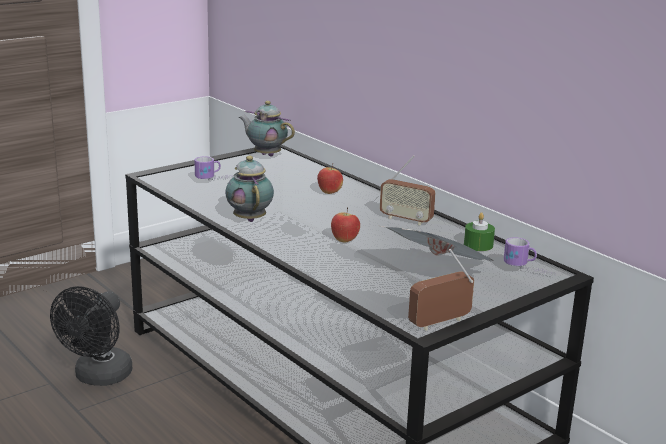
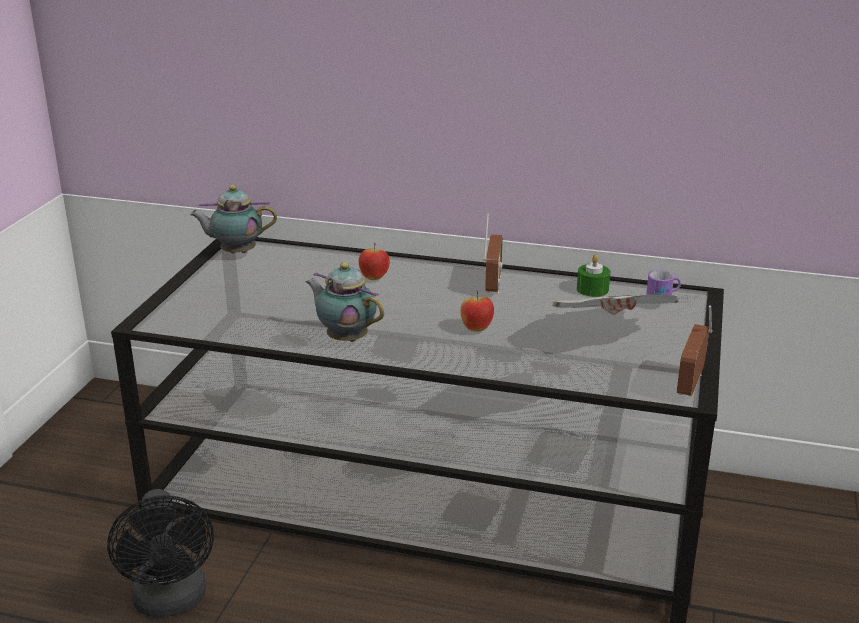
camera: 35 degrees left, 5 degrees up
(216, 180) = (231, 303): mug -> none
(406, 220) = (492, 284): radio -> radio turned 75 degrees counterclockwise

